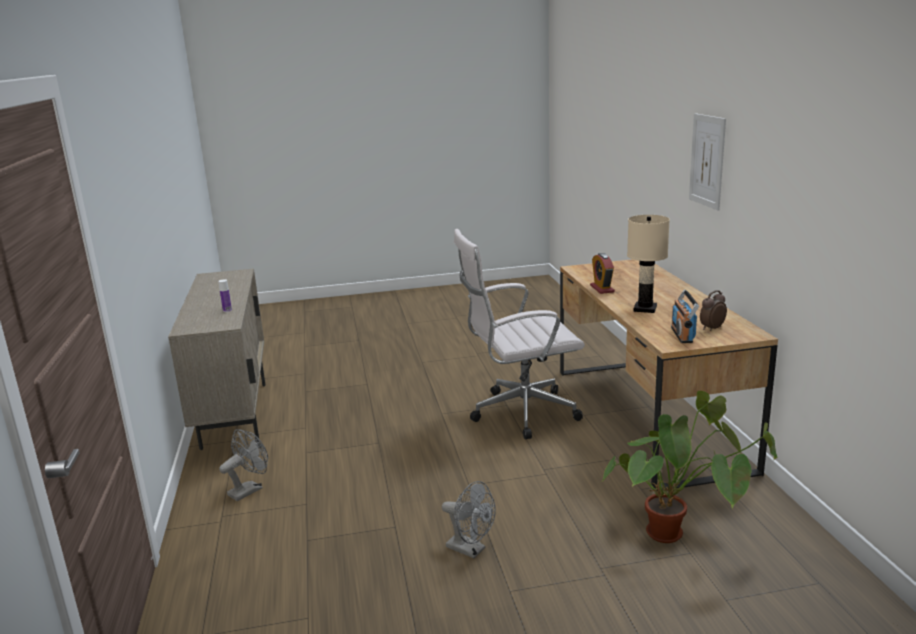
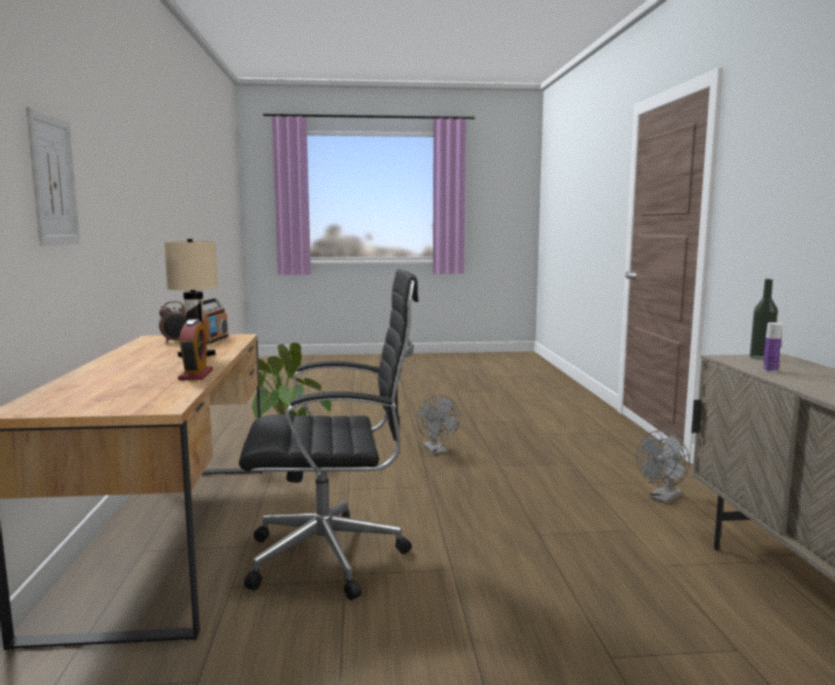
camera: 175 degrees left, 10 degrees down
(202, 326) = (761, 358): none -> bottle
(471, 549) = (437, 451): grey fan -> grey fan turned 150 degrees counterclockwise
(519, 413) = (334, 557): white office chair -> black office chair

